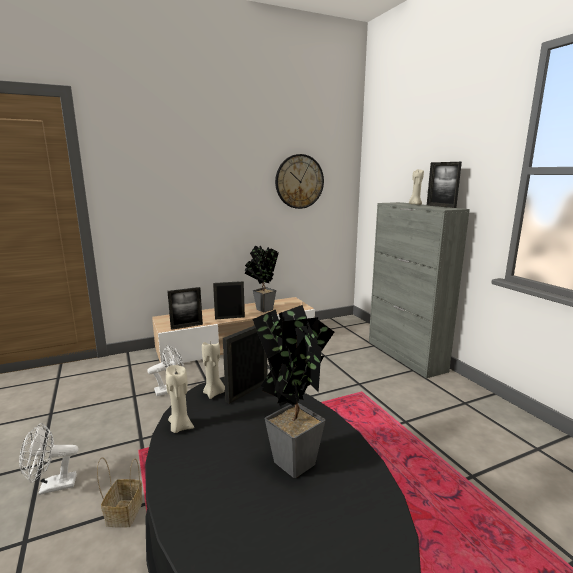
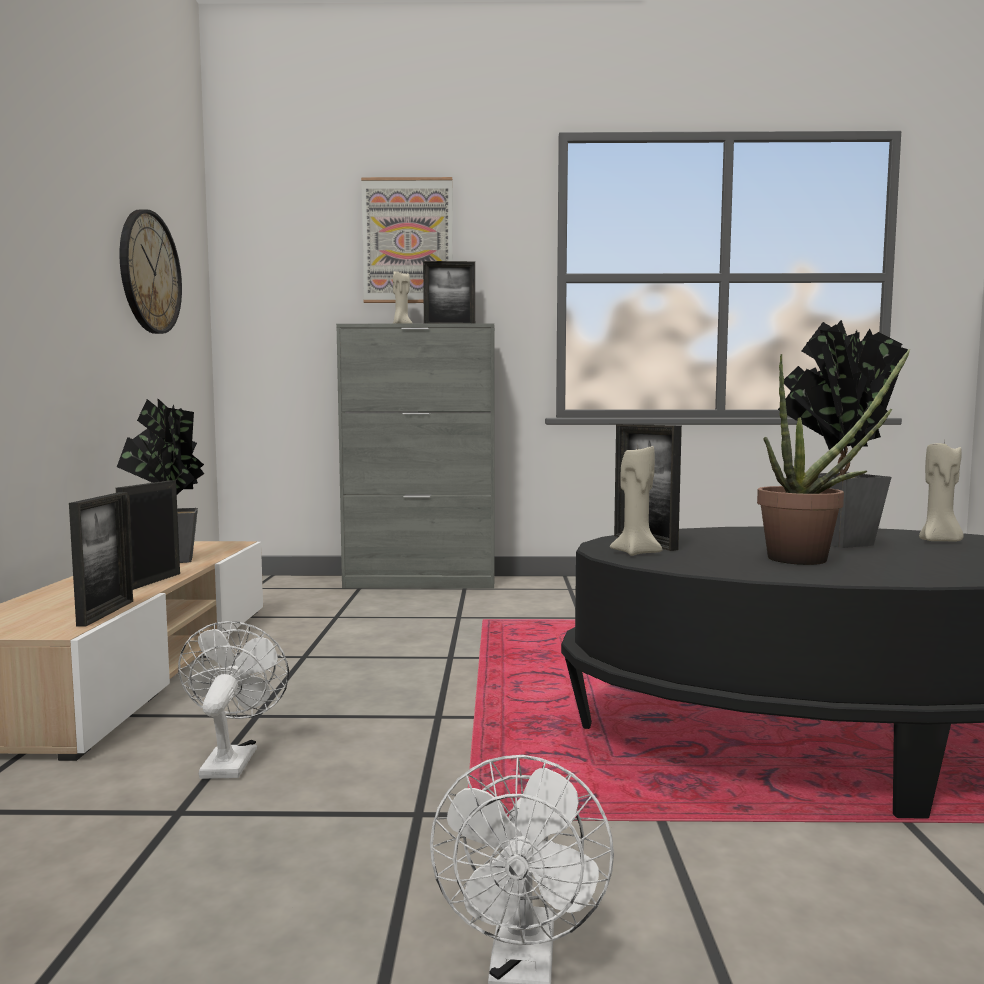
camera: 65 degrees left, 10 degrees down
(124, 512) = (678, 847): basket -> none
(180, 427) = (740, 569): beige candle -> beige candle (939, 541)
(220, 450) = (810, 559): none -> potted plant
(435, 146) = (408, 241): none -> picture

